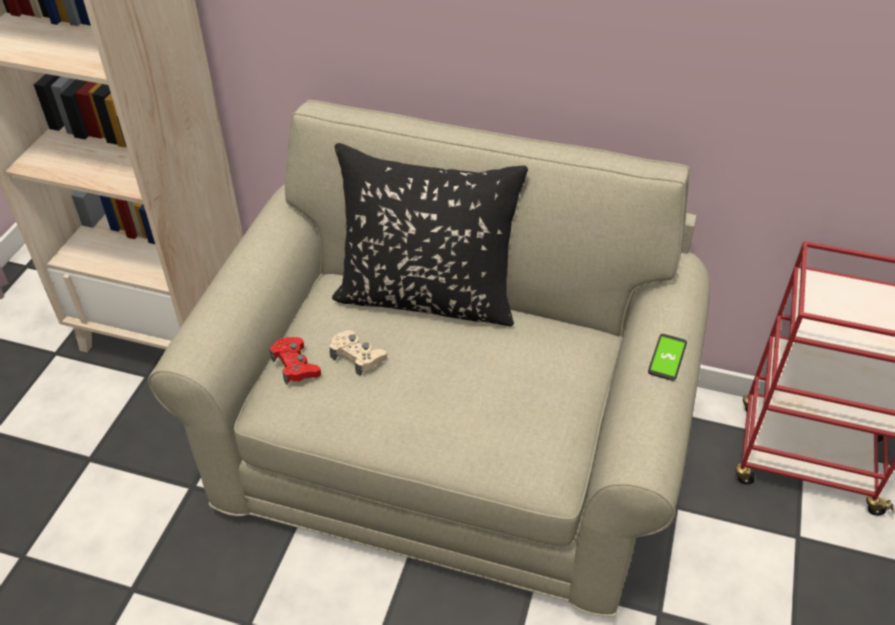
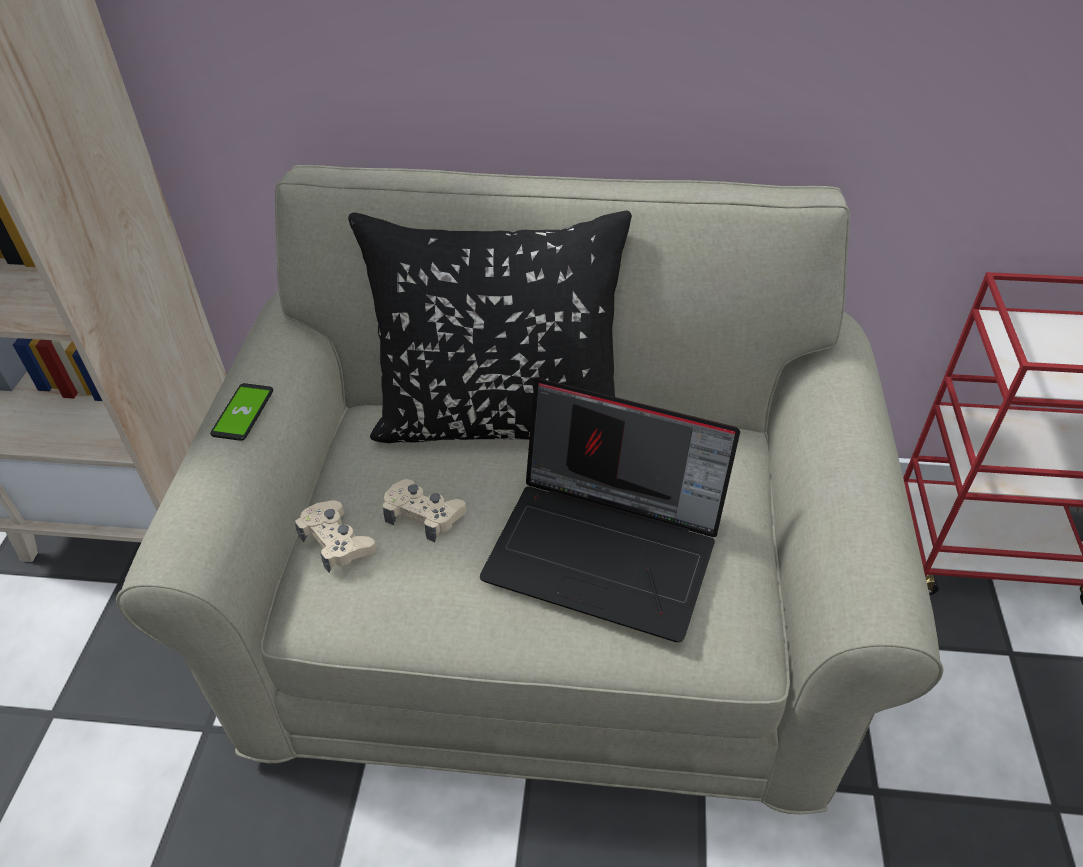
camera: 10 degrees left, 0 degrees up
(295, 365) = (336, 541): red game controller -> beige game controller
(478, 398) = (608, 548): none -> laptop
(667, 358) = (864, 450): phone -> phone (243, 413)

